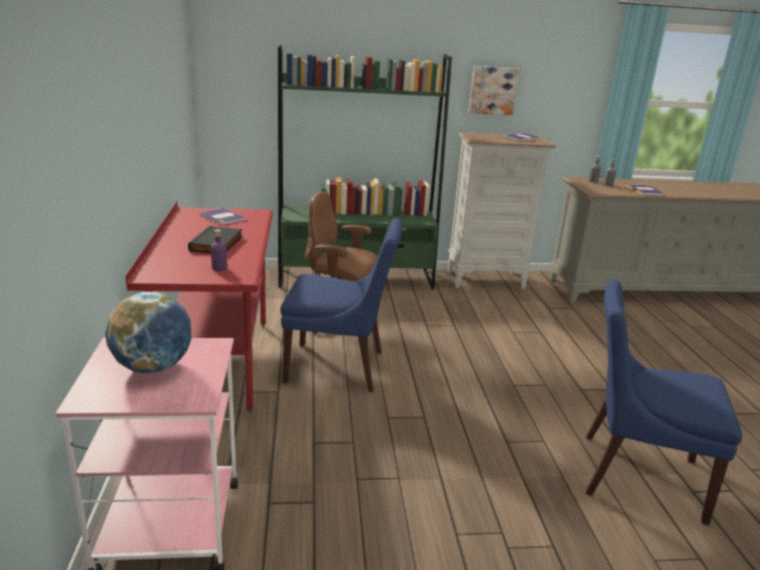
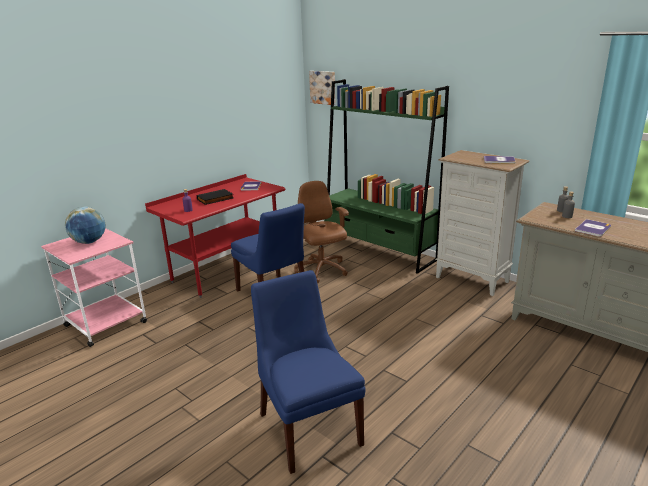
camera: 50 degrees right, 0 degrees up
(492, 90) = (489, 116): picture -> picture (323, 87)

